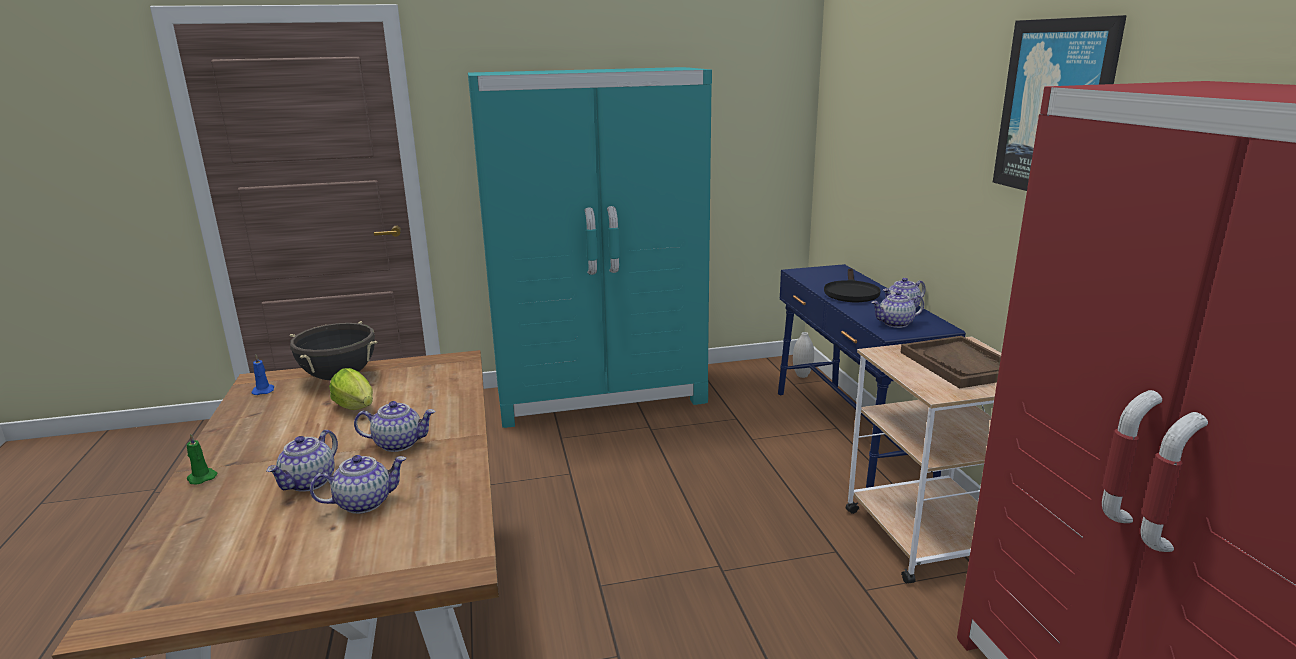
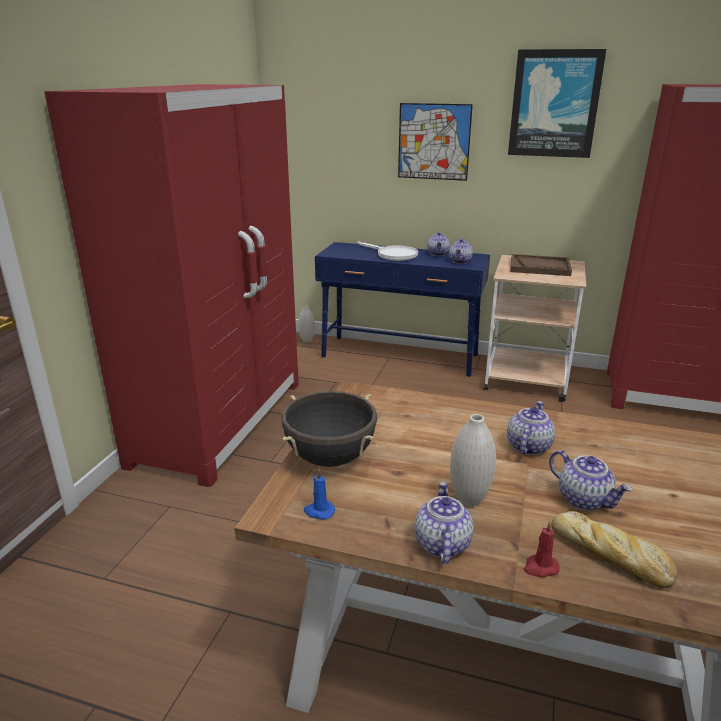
camera: 60 degrees left, 5 degrees up
(201, 477) = (540, 567): green candle -> red candle
(220, 505) = (612, 556): none -> bread
(293, 435) = (469, 500): none -> white vase
(357, 408) = (430, 457): lettuce -> none
(364, 502) = (634, 475): teapot -> teapot (441, 544)
(602, 396) = (223, 420): turquoise cabinet -> red cabinet
(850, 292) = (392, 255): black frying pan -> white frying pan
(931, 151) = (434, 142): none -> picture

